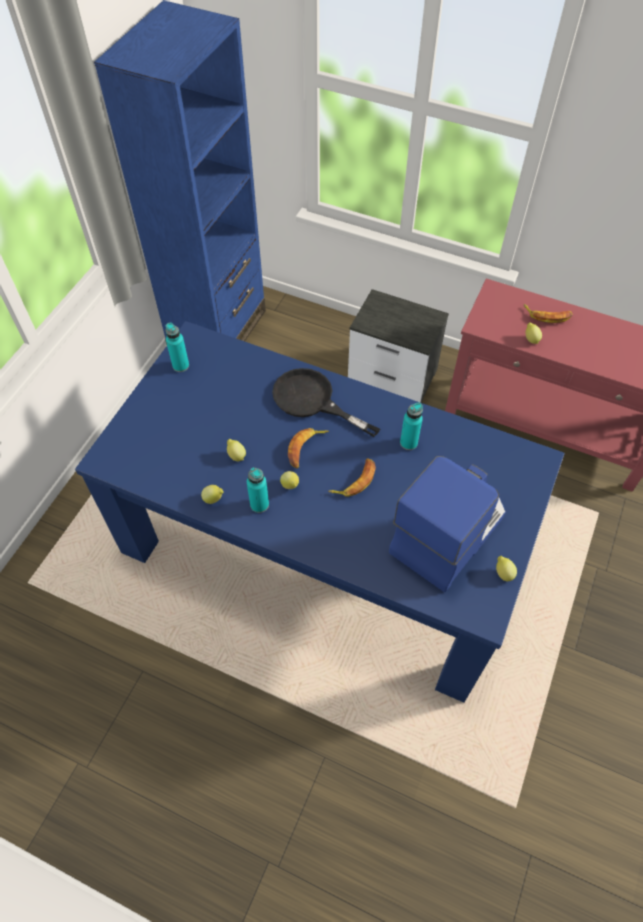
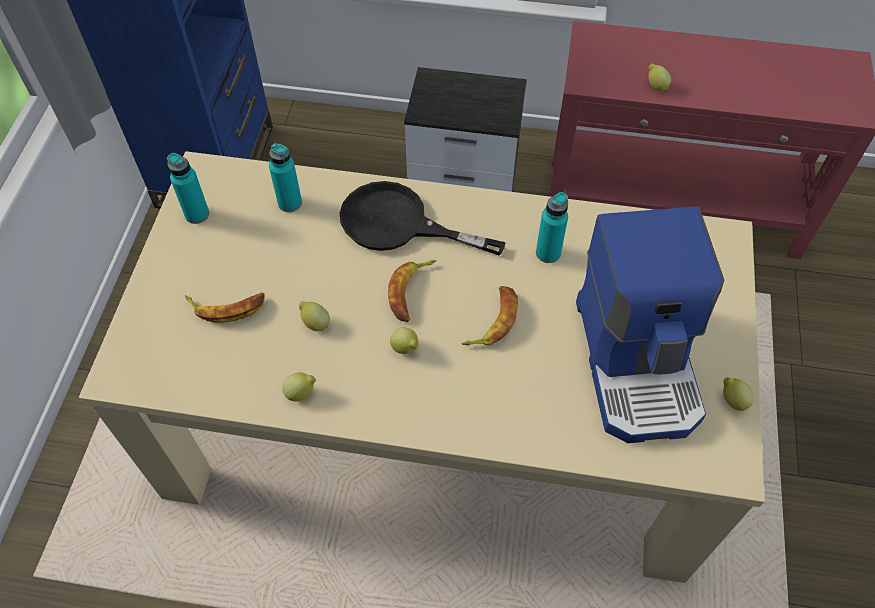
camera: 15 degrees left, 0 degrees up
(259, 504) = (370, 385): turquoise bottle -> turquoise bottle (290, 203)
(321, 547) = (437, 422): blue dining table -> beige dining table
(446, 532) = (639, 362): coffee machine -> coffee machine turned 150 degrees clockwise
(547, 315) = (666, 53): banana -> banana (227, 307)

